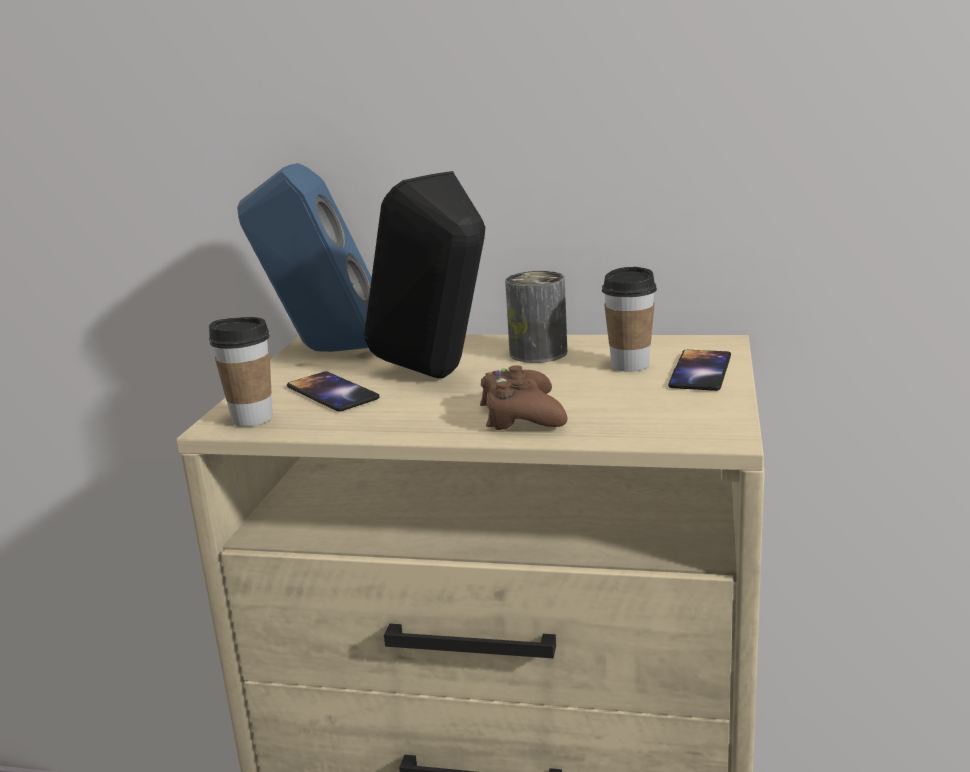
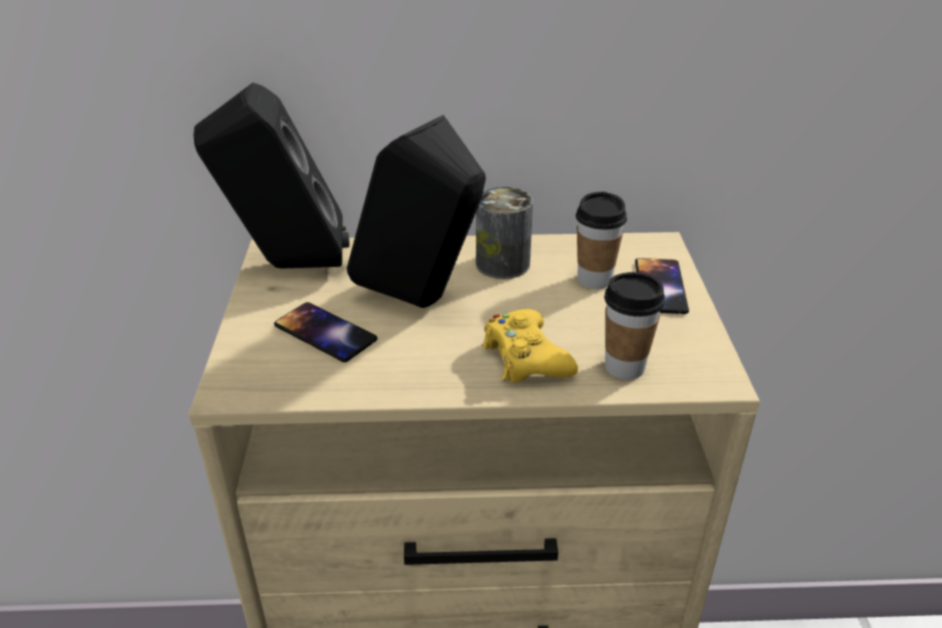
camera: 15 degrees left, 15 degrees up
(252, 419) = (259, 378): cup -> cup (624, 367)
(322, 351) = (287, 266): blue speaker -> black speaker
(521, 415) = (525, 358): brown game controller -> yellow game controller

